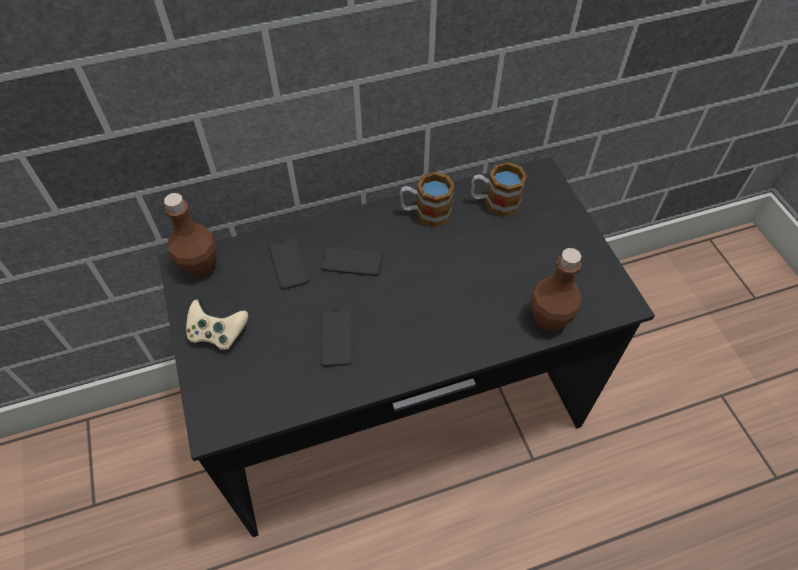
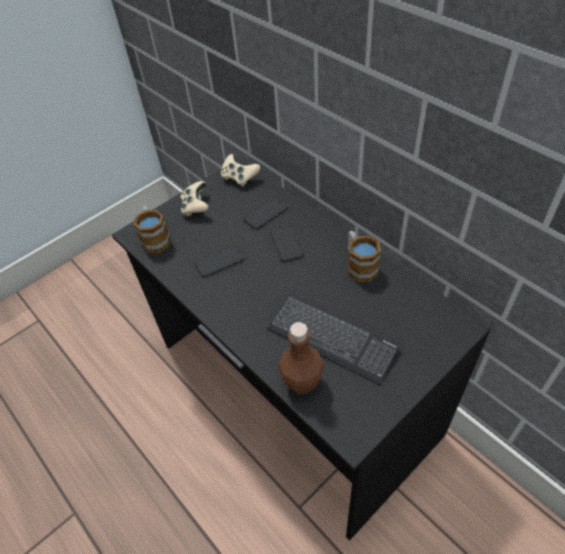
camera: 70 degrees right, 5 degrees down
(201, 267) = (239, 178): brown bottle -> beige game controller
(494, 202) = (402, 305): mug -> mug (155, 238)
(507, 274) = (332, 338): none -> keyboard

